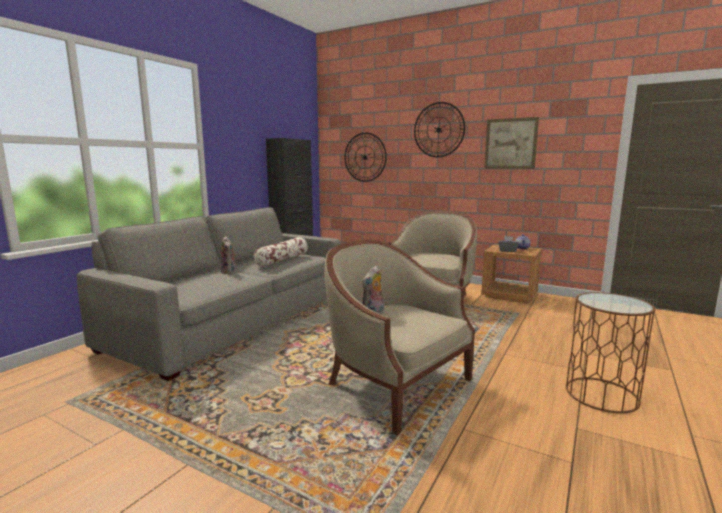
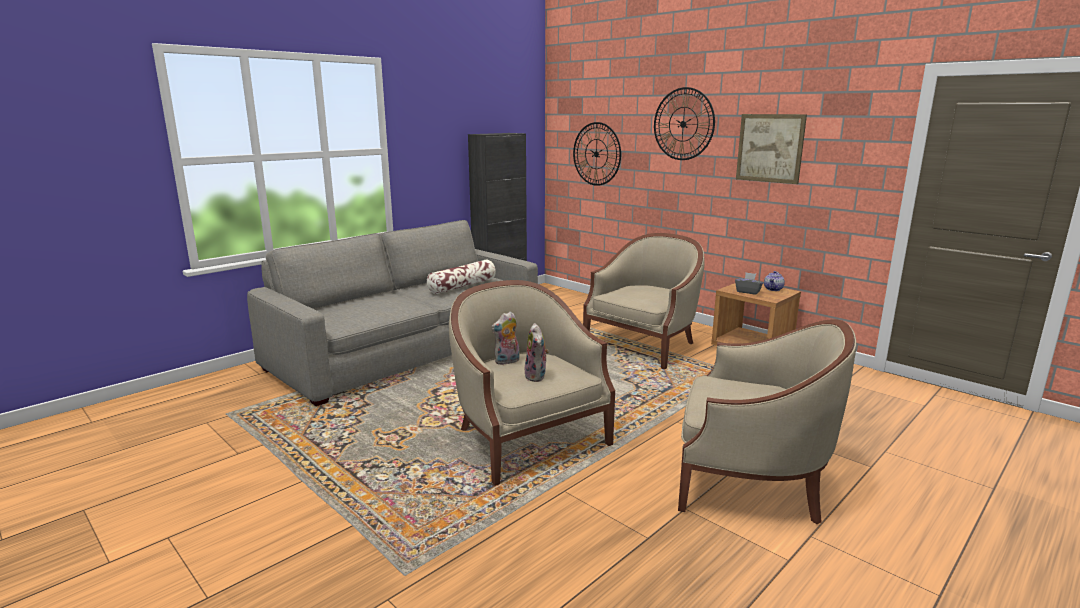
camera: 15 degrees right, 5 degrees up
(229, 272) = (397, 298): plush toy -> plush toy (537, 376)
(602, 395) = (749, 481): brown side table -> beige armchair

